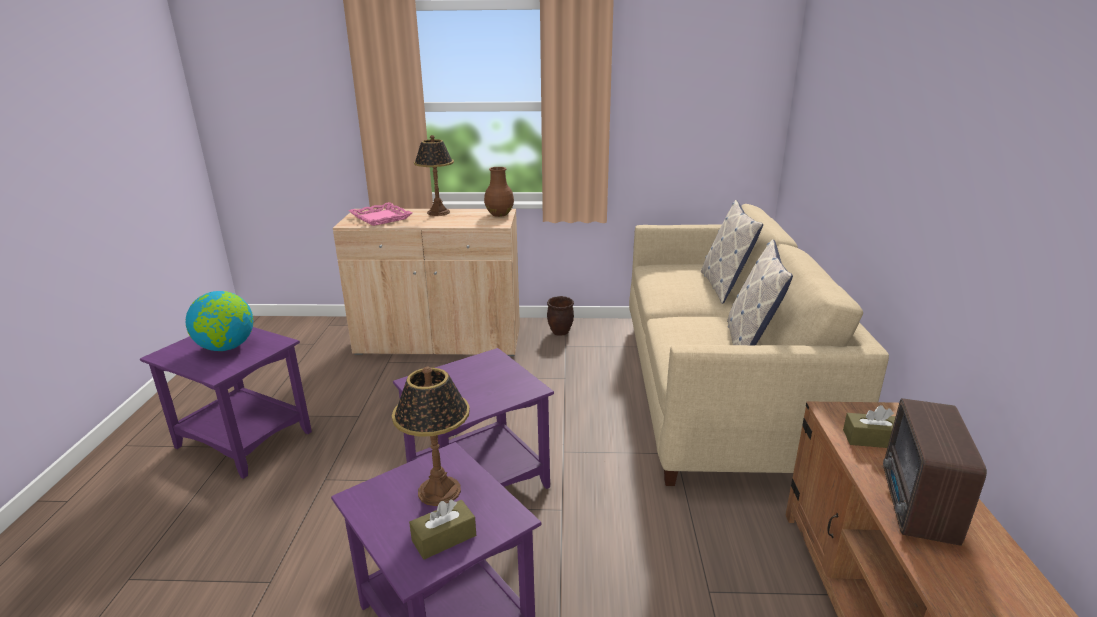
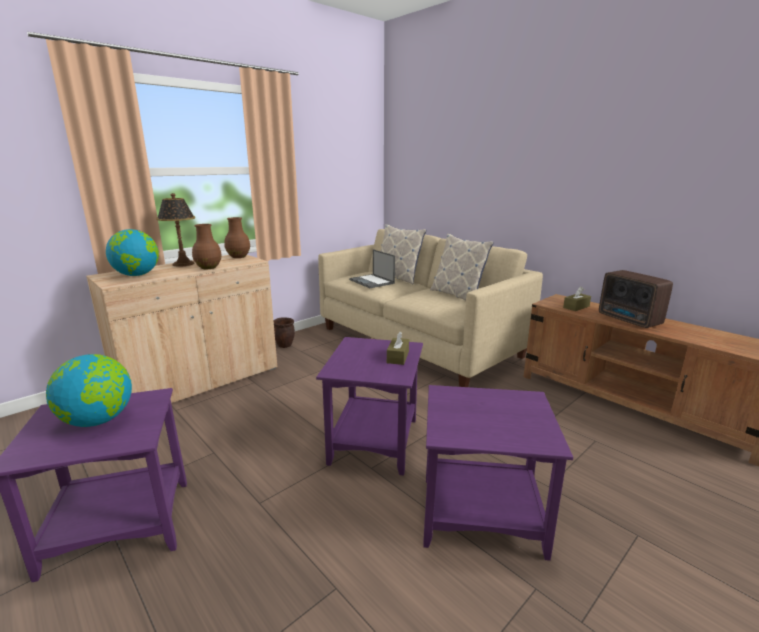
camera: 45 degrees left, 5 degrees down
(381, 218) = (137, 275): pink tray -> globe
(439, 491) = (476, 407): table lamp -> none
(444, 223) = (208, 267): none -> brown vase
(444, 538) = (526, 422): brown tissue box -> brown tissue box (398, 357)
(675, 283) = (372, 281): none -> laptop

